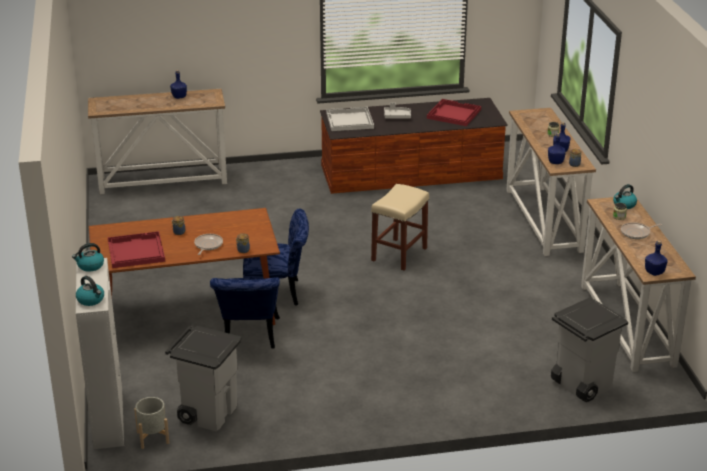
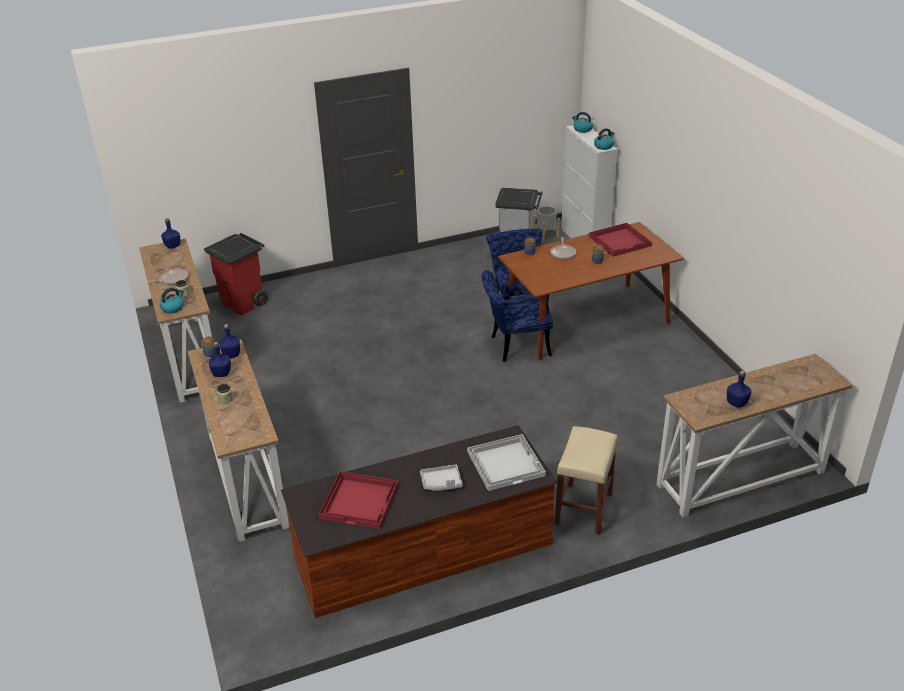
camera: 170 degrees right, 5 degrees up
(399, 254) = (411, 407): beige stool -> beige stool (584, 509)
(580, 385) = (244, 303): grey trash can -> red trash can

